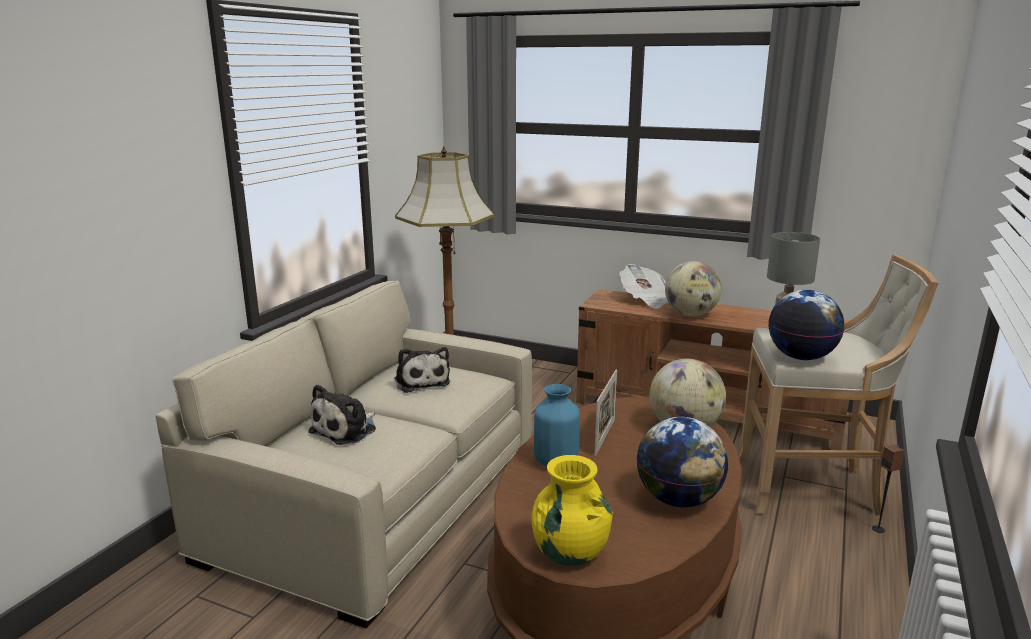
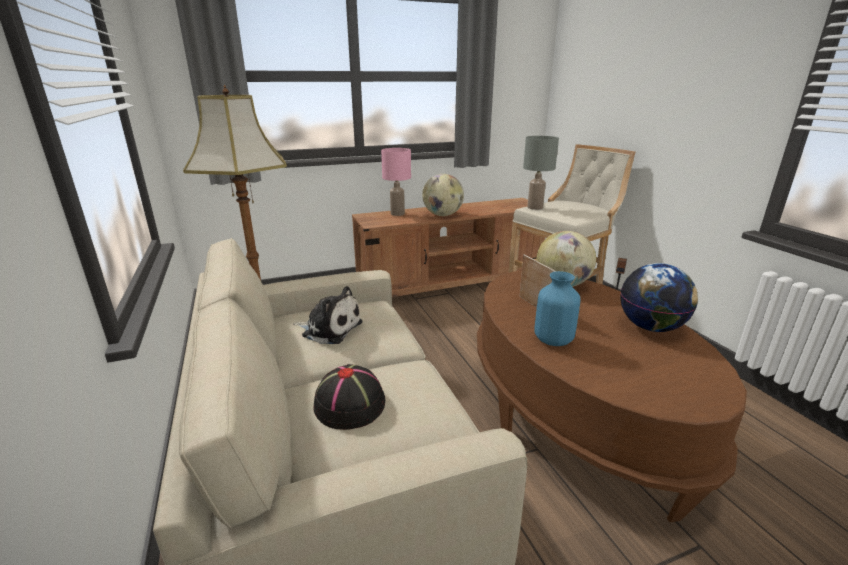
camera: 45 degrees left, 5 degrees up
(346, 430) = (350, 404): plush toy -> black hat
(570, 553) = (692, 395): yellow vase -> none
(645, 300) = (398, 214): newspaper -> pink table lamp
(801, 357) = (574, 217): globe -> none

